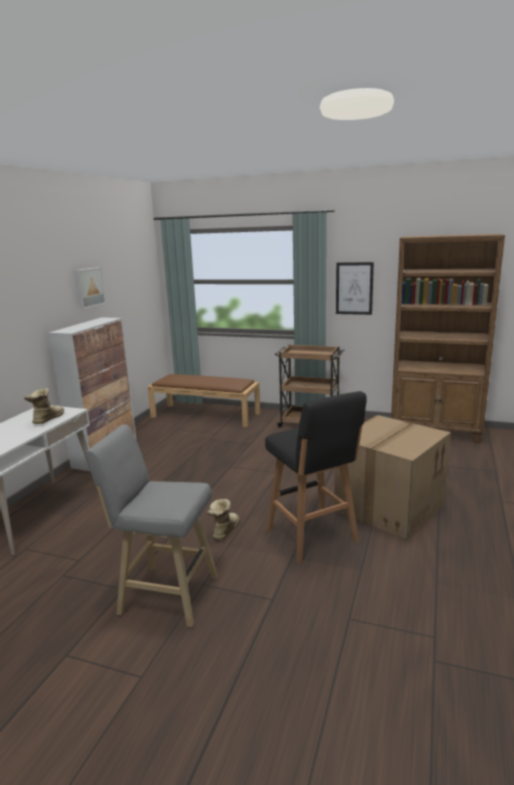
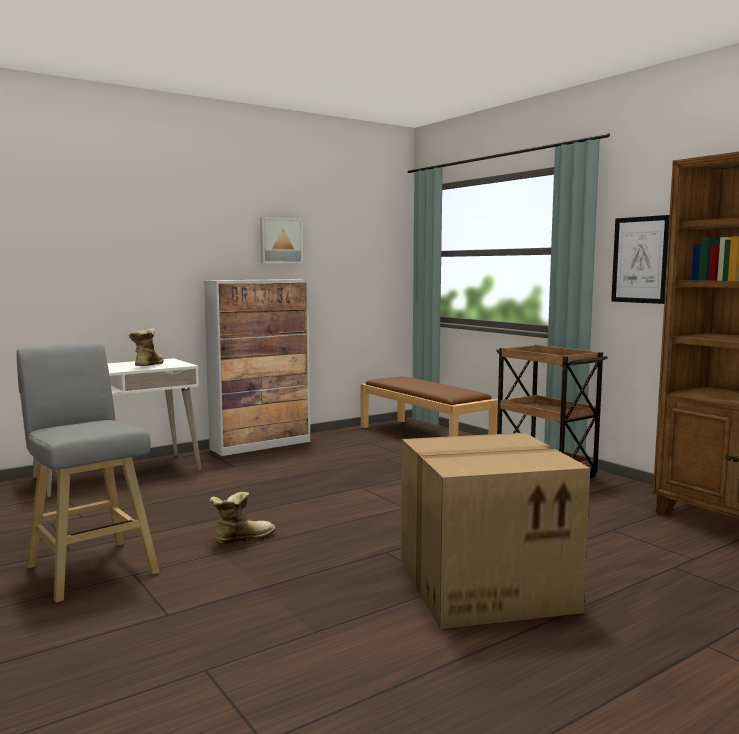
camera: 35 degrees right, 10 degrees down
(46, 419) = (147, 366): boot -> boot turned 45 degrees counterclockwise
(313, 537) = (323, 579): black stool -> none

